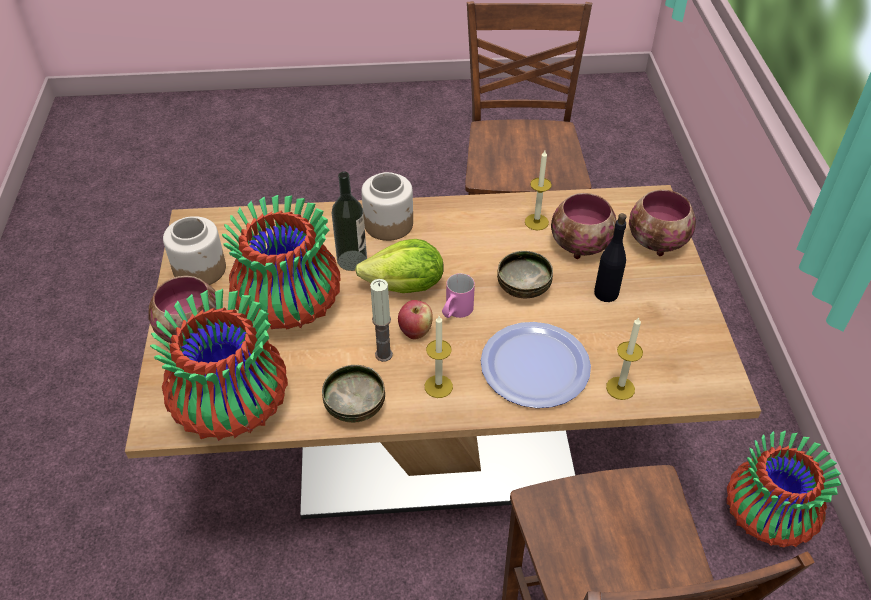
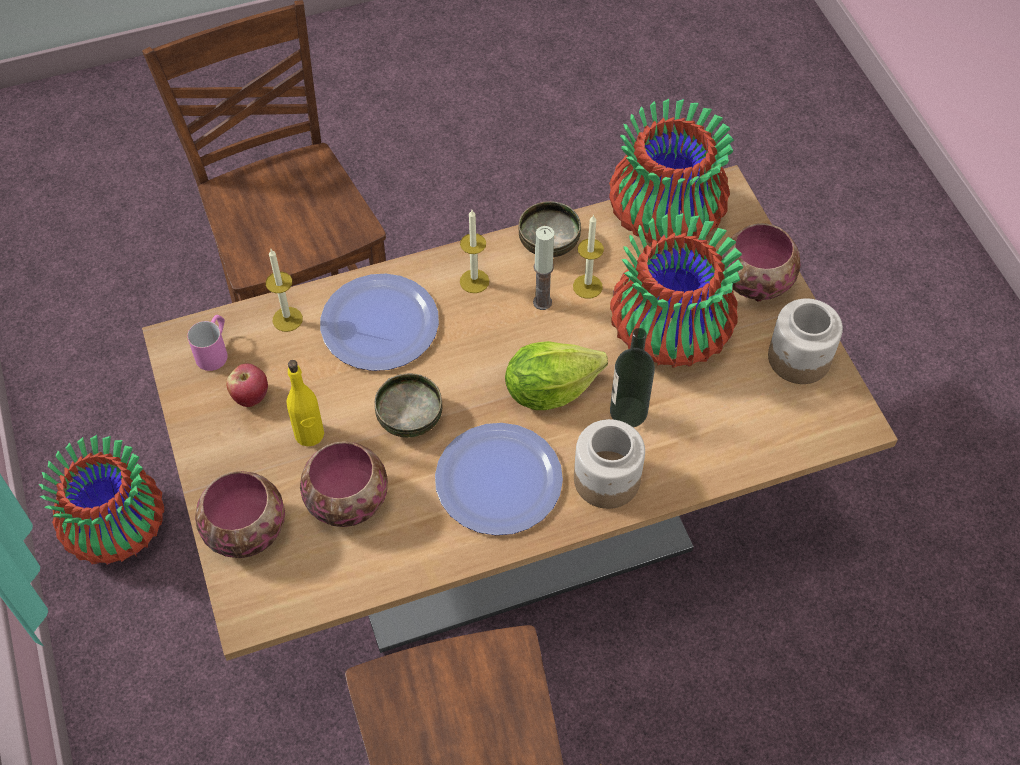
camera: 165 degrees right, 10 degrees up
(415, 331) = (518, 335): apple -> apple (251, 396)
(455, 312) = (481, 369): pink mug -> pink mug (215, 350)
(466, 237) = (498, 480): none -> plate
(536, 222) = (411, 530): candle -> candle (587, 286)
(606, 293) = (309, 434): black bottle -> yellow bottle

